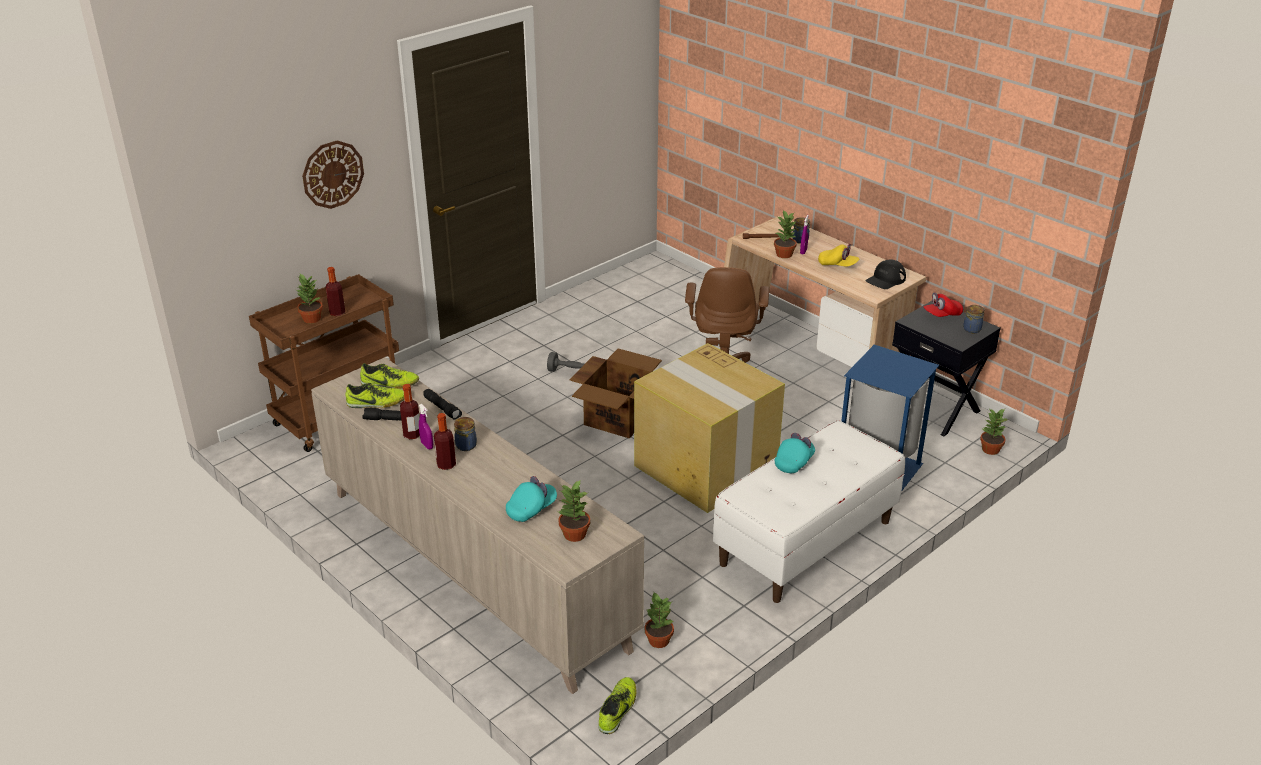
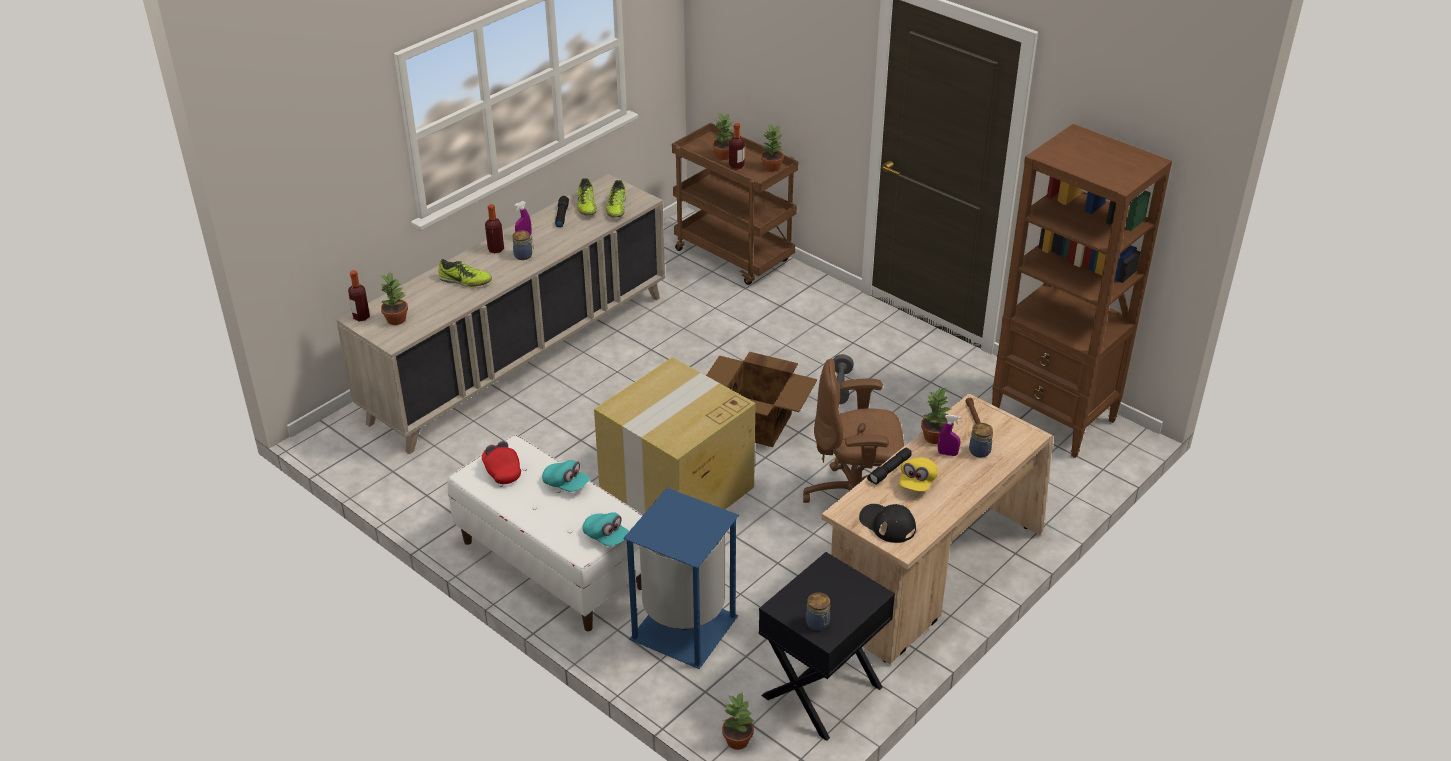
camera: 85 degrees right, 5 degrees up
(332, 174) = (803, 60): wall clock -> none
(412, 434) = (539, 228): bottle -> bottle (361, 317)
(443, 408) = (579, 238): black flashlight -> black flashlight (890, 471)
(531, 509) = (431, 296): turquoise cap -> turquoise cap (606, 537)
(618, 709) = (345, 449): shoe -> shoe (465, 281)
(634, 285) = (1054, 419): none -> brown bookcase
(658, 640) = (421, 468): potted plant -> potted plant (772, 167)
(942, 315) = (850, 596): red cap -> red cap (502, 471)

